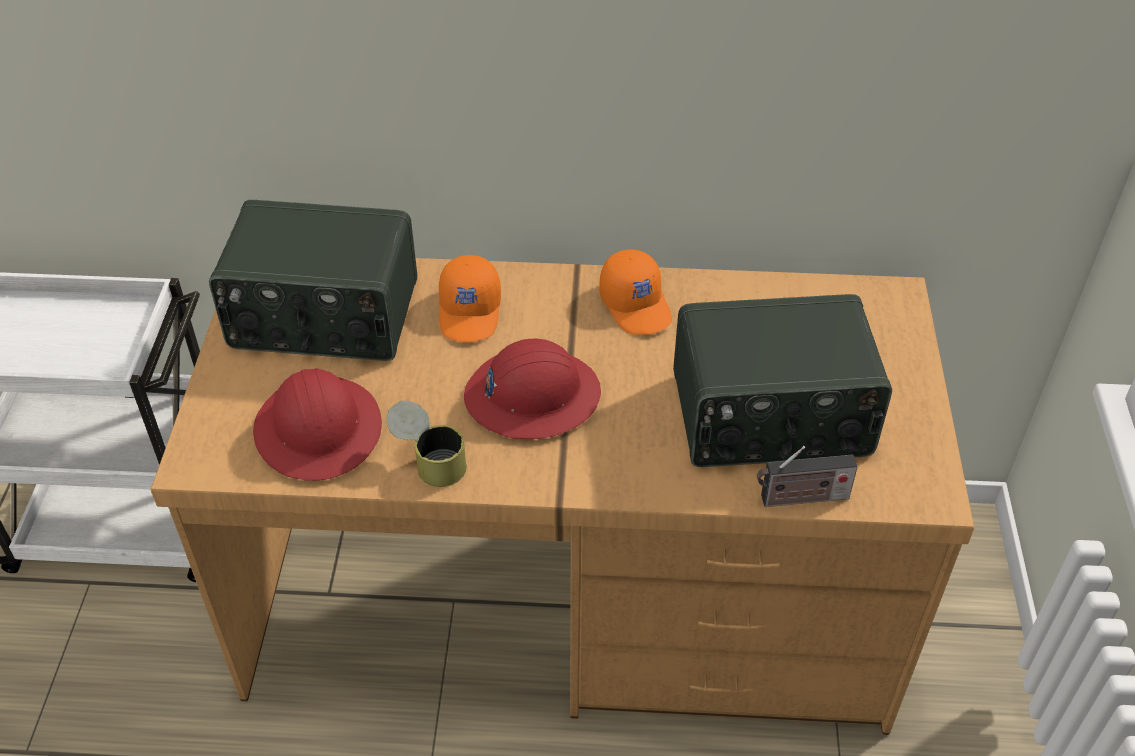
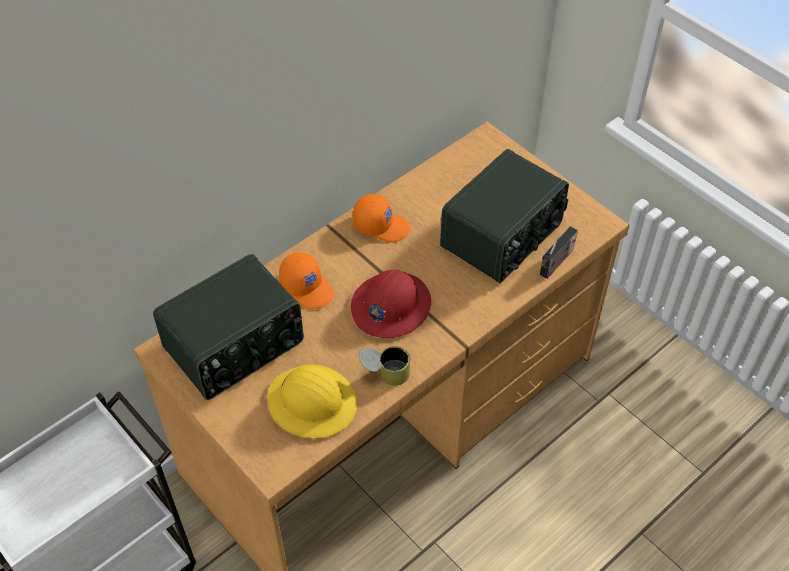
camera: 45 degrees left, 5 degrees up
(319, 429) = (312, 402): red hard hat -> yellow hard hat

